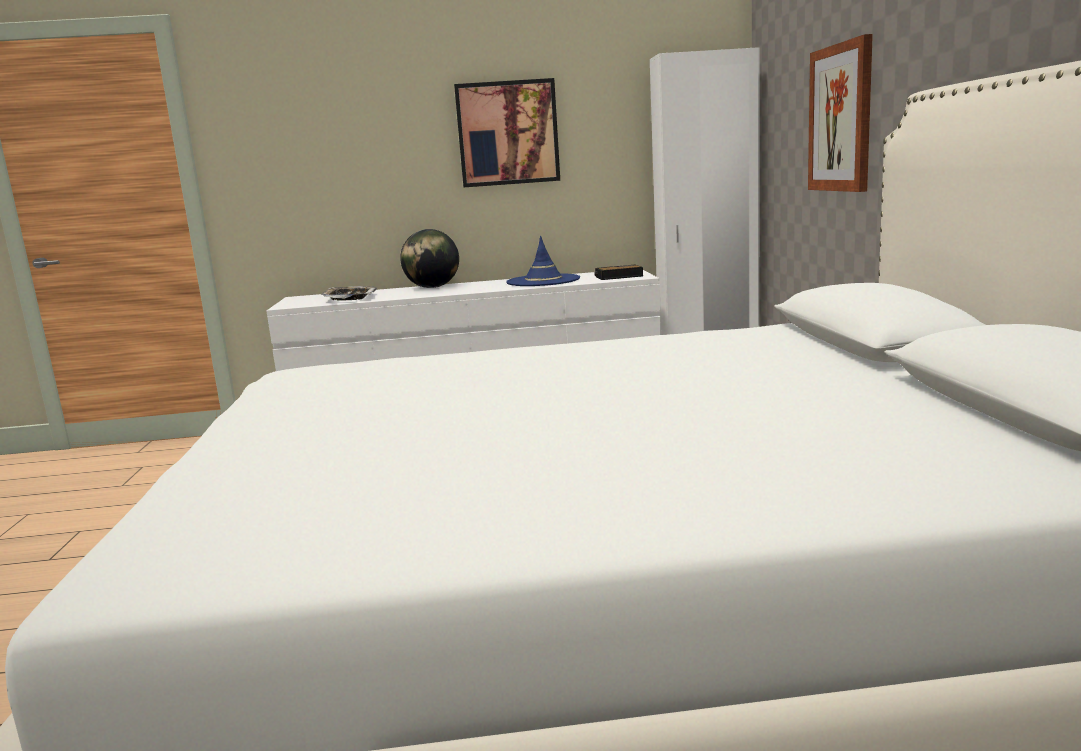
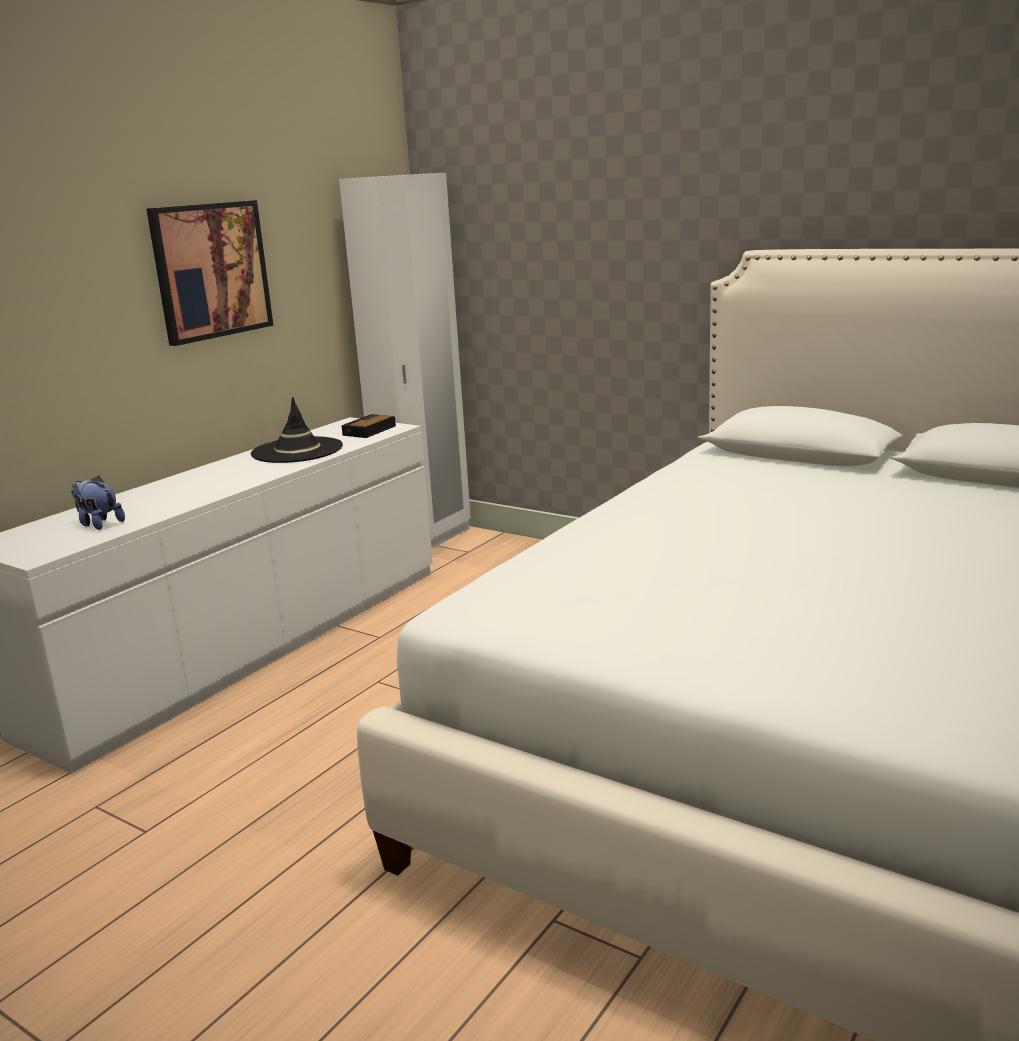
camera: 50 degrees left, 5 degrees up
(349, 298) = (99, 524): tray -> plush toy
(432, 287) = (170, 485): globe -> none
(543, 281) = (297, 451): blue hat -> black hat
(841, 118) = (601, 257): picture -> none

